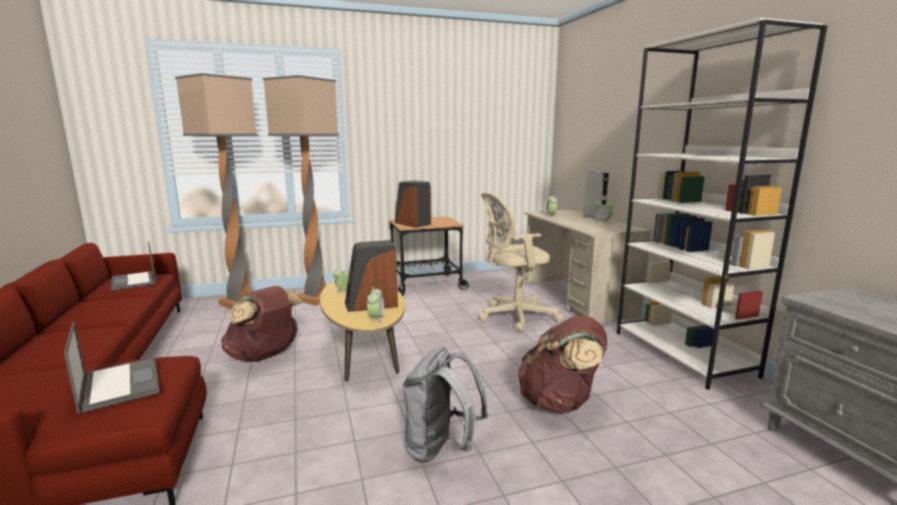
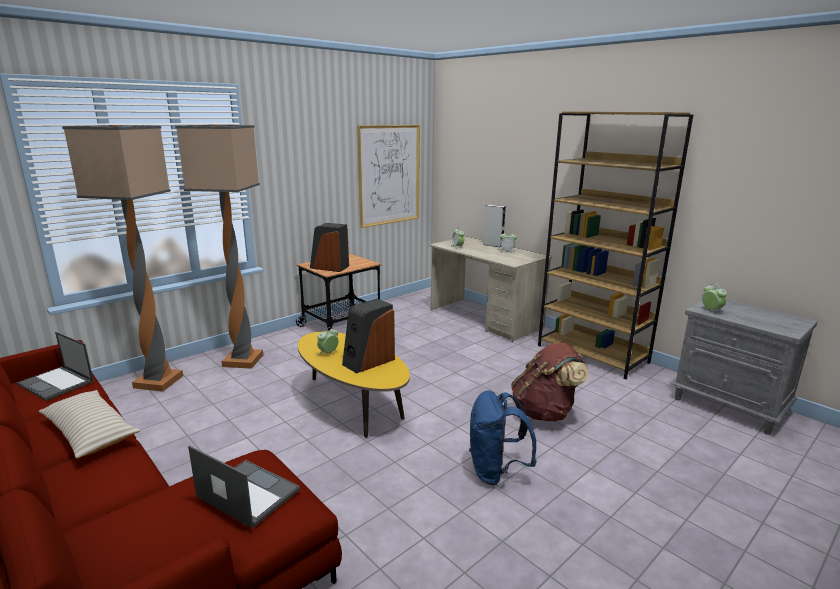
camera: 25 degrees left, 5 degrees up
(103, 316) = (90, 432): none -> beige pillow
(265, 356) = (259, 433): brown backpack -> none
(376, 319) = (391, 375): alarm clock -> alarm clock (711, 311)
(441, 449) = (496, 471): grey backpack -> blue backpack
(498, 142) = (389, 175): none -> picture
(514, 316) = (449, 345): beige office chair -> none
(683, 354) = (593, 354): white bookcase -> brown bookcase

